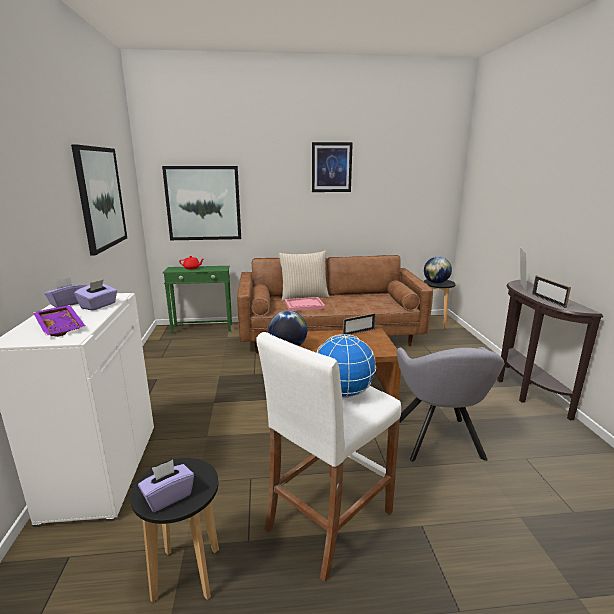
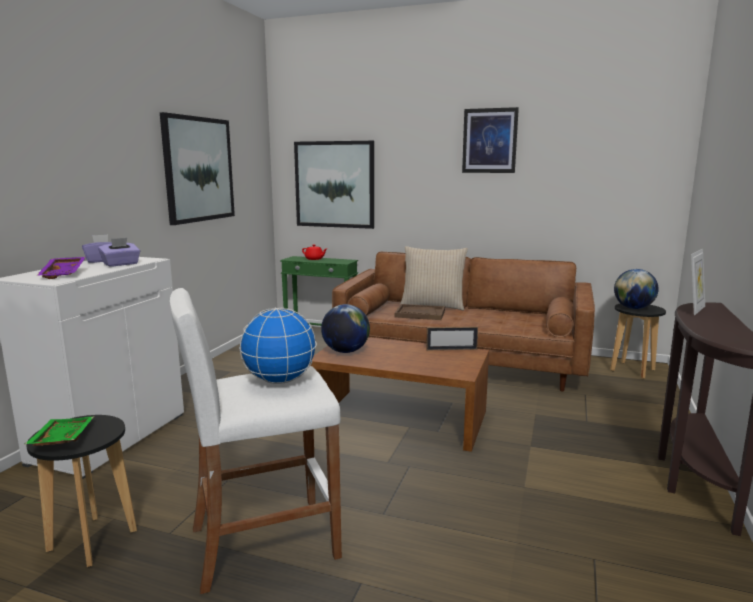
camera: 25 degrees right, 5 degrees down
(168, 496) = (61, 439): purple tissue box -> green tray
(304, 305) = (420, 314): pink tray -> brown tray
(439, 442) = (482, 505): grey armchair -> none
(548, 300) = (708, 329): picture frame -> none

